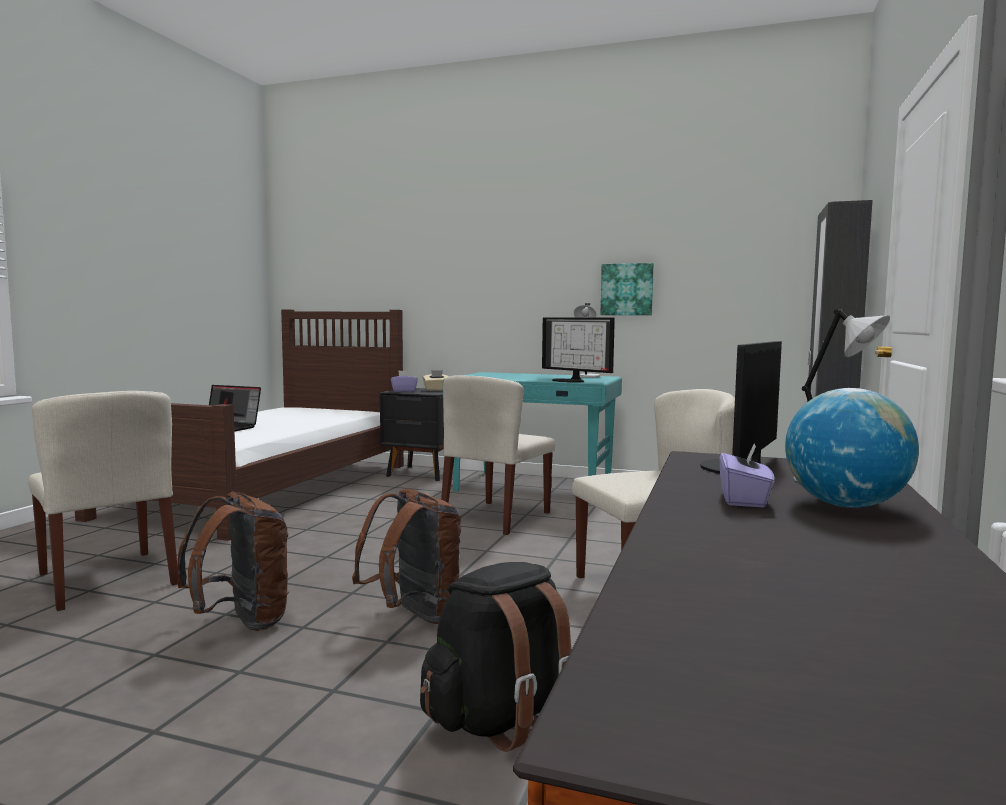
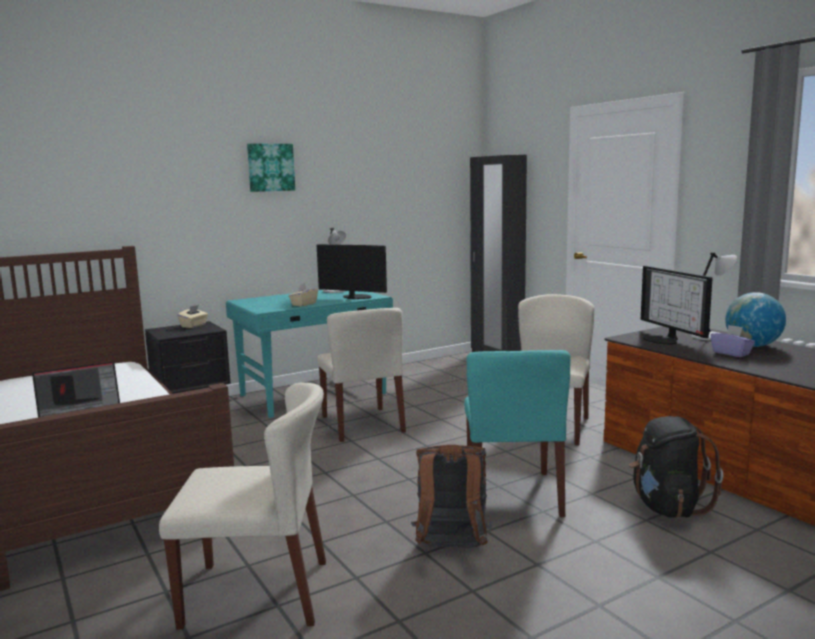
camera: 50 degrees left, 5 degrees up
(404, 391) = (173, 333): purple tissue box -> none
(414, 616) = (513, 494): brown backpack -> turquoise chair
(506, 378) = (303, 304): none -> beige tissue box
(570, 380) = (355, 297): monitor -> monitor turned 150 degrees counterclockwise
(627, 289) = (348, 213): picture -> picture (270, 167)

